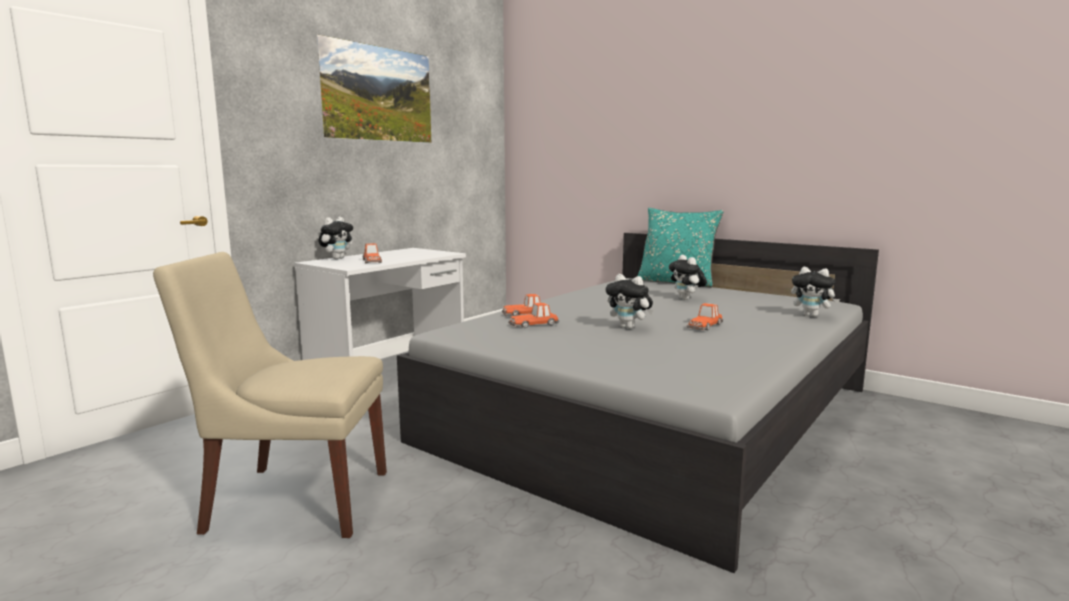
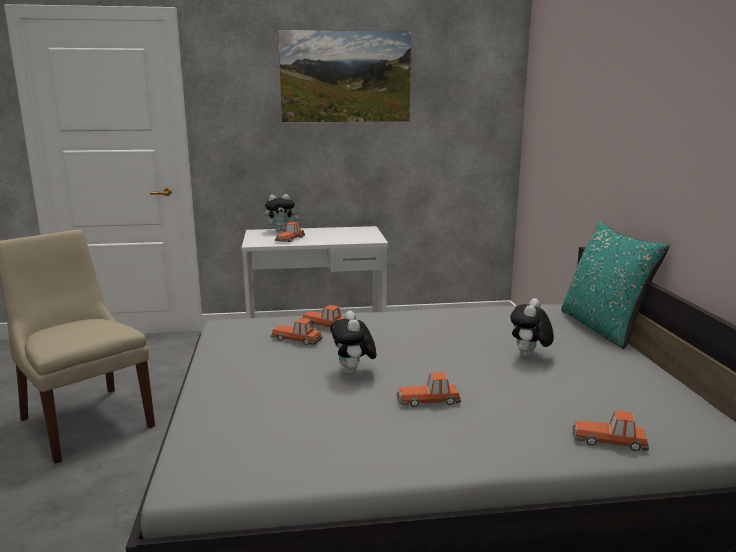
camera: 45 degrees right, 5 degrees up
(812, 316) = (610, 440): plush toy -> toy car

